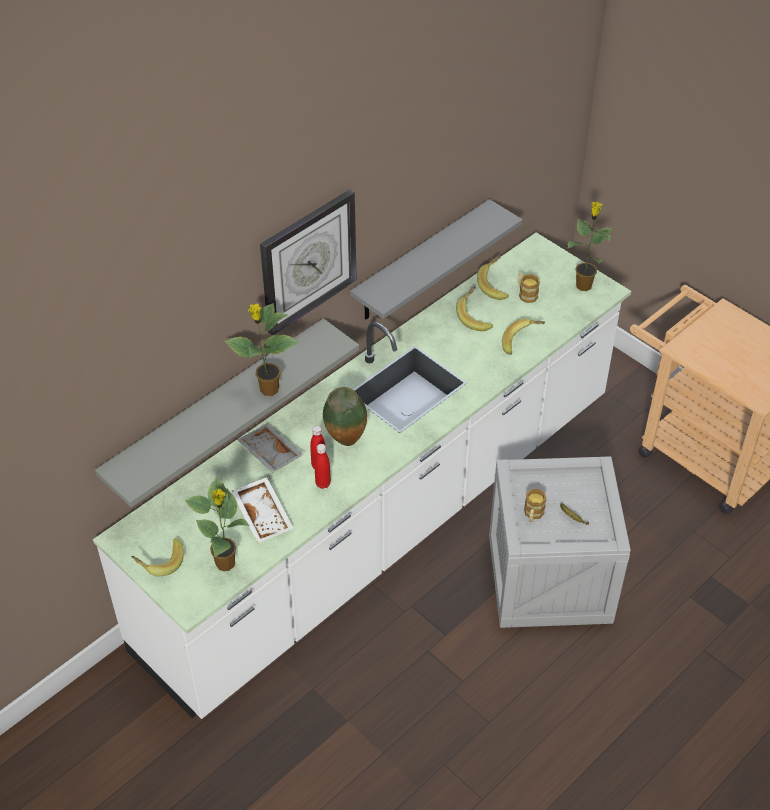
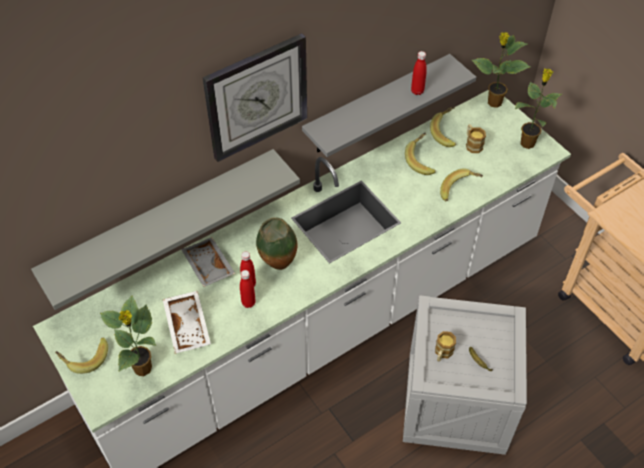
camera: 10 degrees right, 5 degrees up
(268, 390) = (206, 212): potted plant -> potted plant (493, 102)
(464, 241) = (417, 91): none -> red bottle

